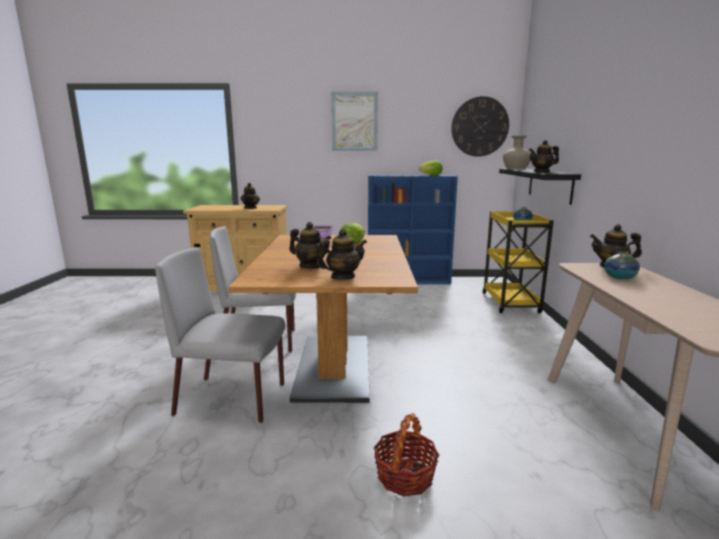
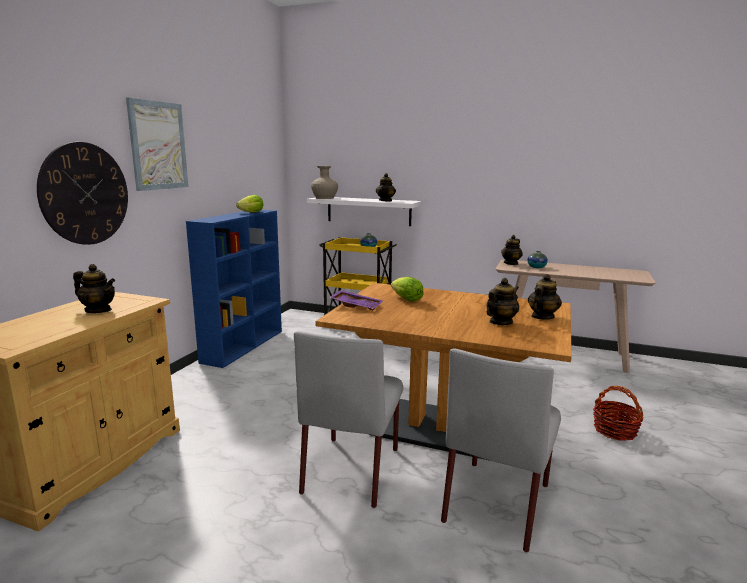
camera: 70 degrees left, 0 degrees up
(342, 277) = (542, 317): teapot -> teapot turned 45 degrees clockwise
(479, 127) = (262, 153): wall clock -> wall clock (85, 194)
(549, 185) = (368, 211): black shelf -> white shelf

